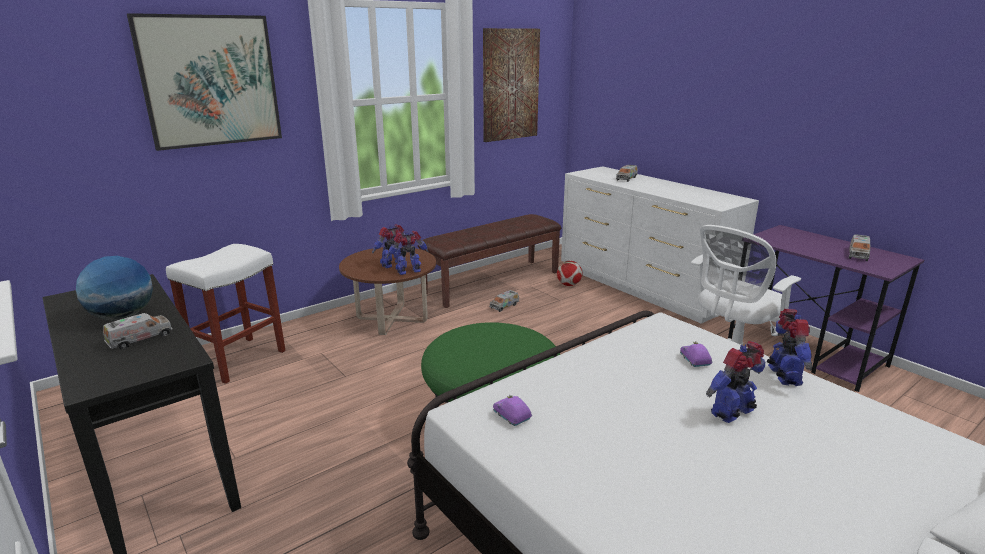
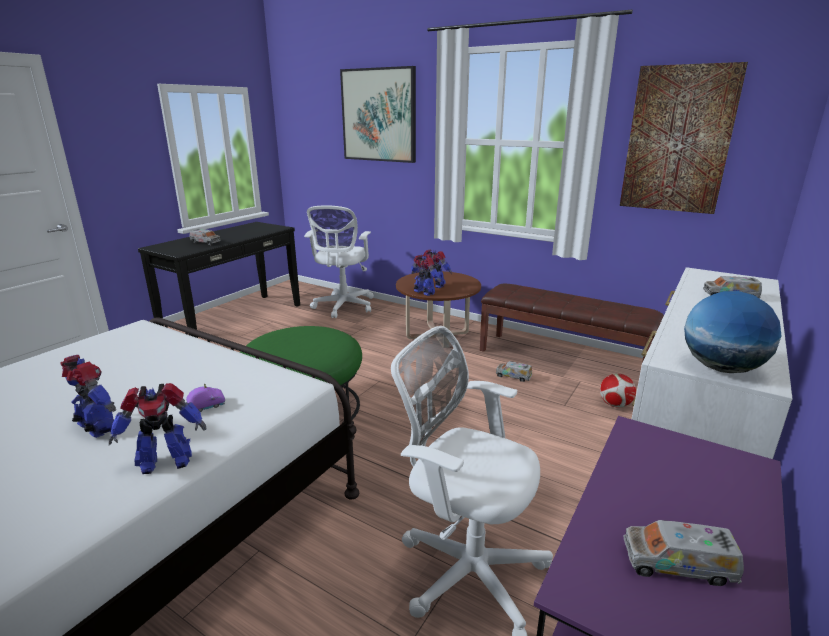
camera: 70 degrees right, 0 degrees up
(122, 317) = (232, 235): globe -> globe (721, 368)
(237, 360) = (343, 307): white stool -> white office chair
(511, 417) = (124, 340): purple toy car -> none

